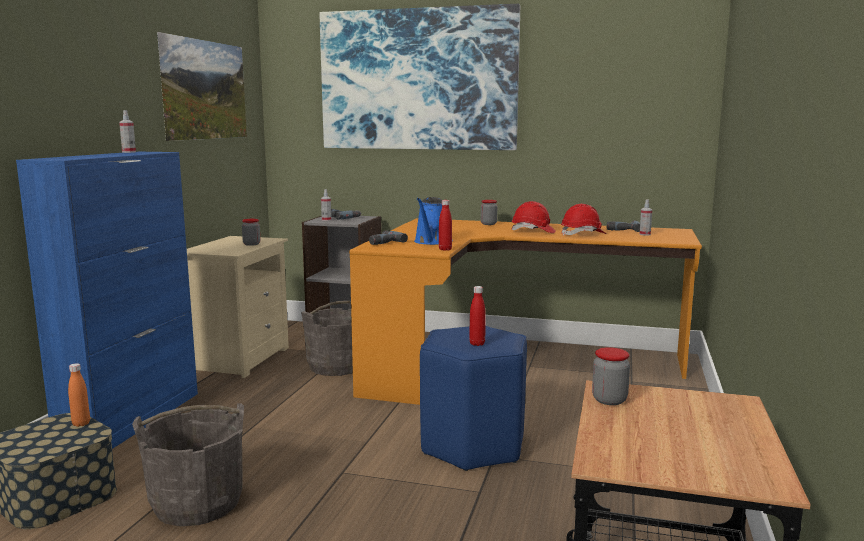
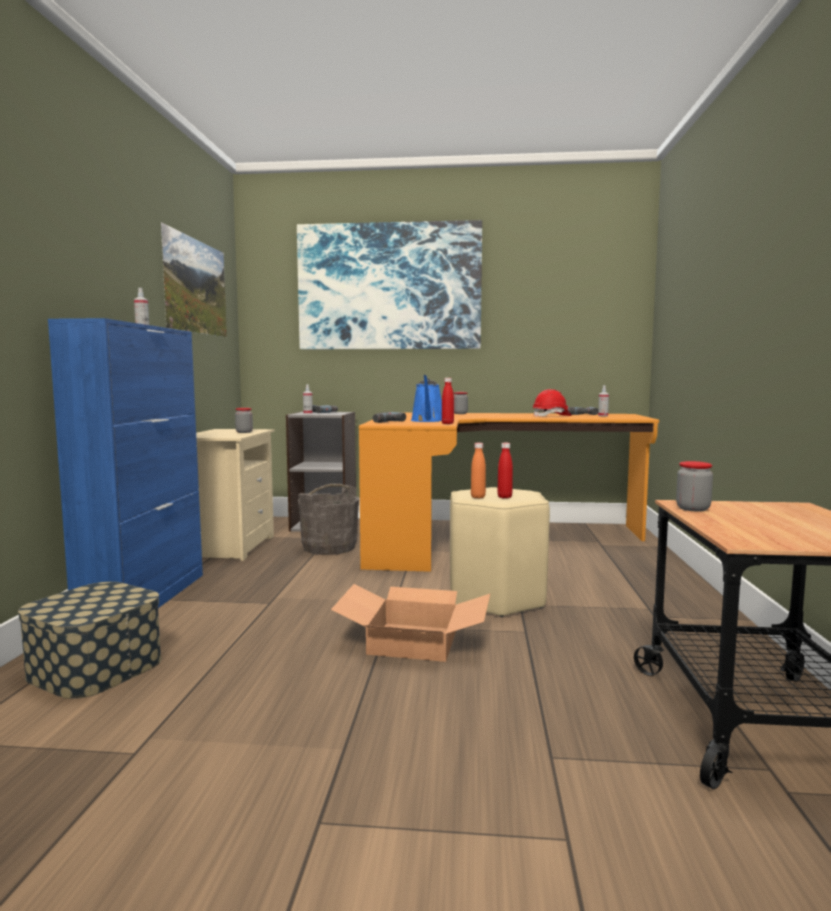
camera: 10 degrees left, 5 degrees down
(81, 424) = (120, 589): orange bottle -> orange bottle (478, 497)
(197, 503) = (255, 661): grey bucket -> none
(356, 494) = (411, 642): none -> cardboard box
(471, 446) = (495, 598): blue stool -> beige stool
(533, 231) = (506, 416): red hard hat -> none

